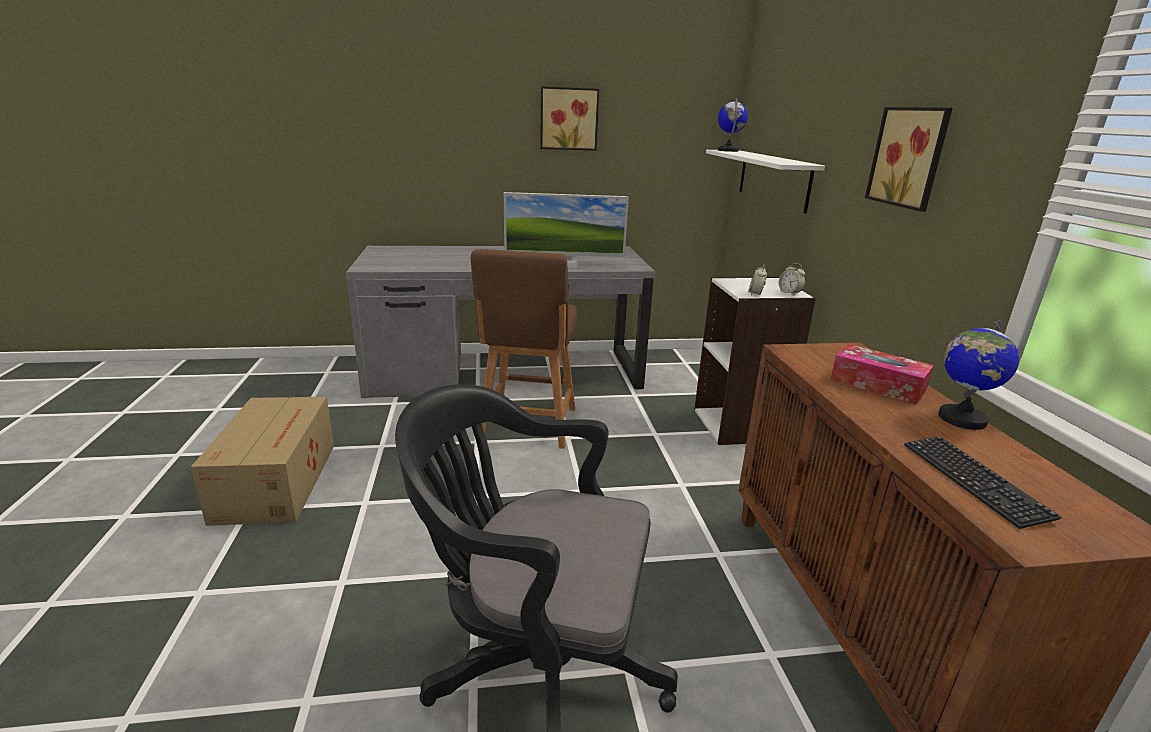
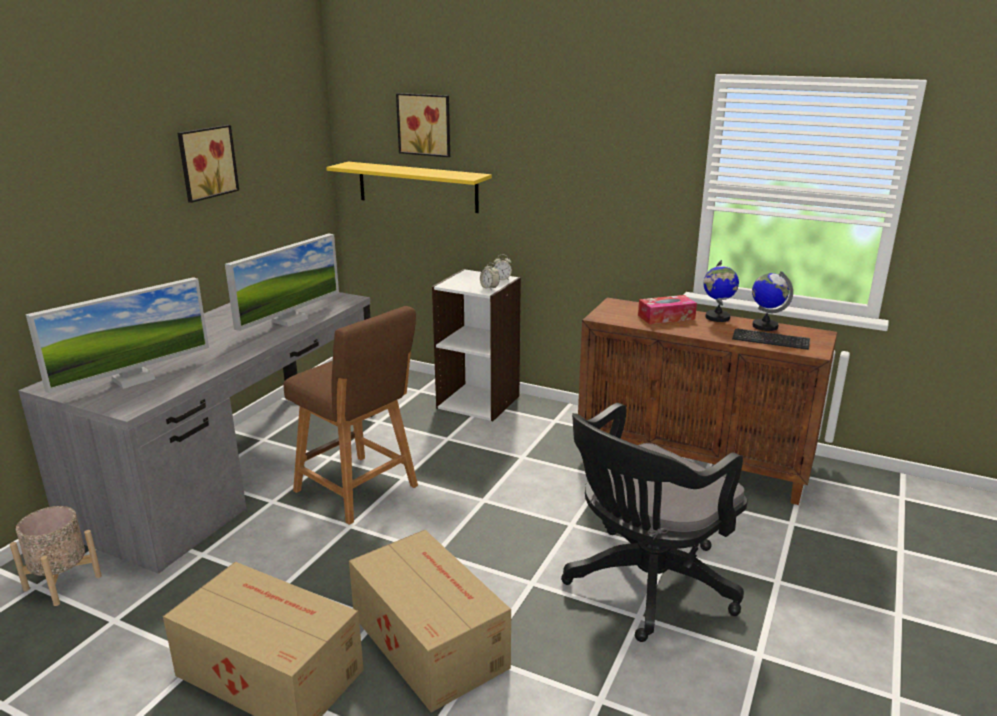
camera: 55 degrees left, 0 degrees up
(334, 377) = (62, 583): none -> beige planter
(351, 540) = (428, 639): none -> cardboard box
(409, 258) = (133, 379): none -> monitor
(728, 150) = (351, 165): globe -> globe (765, 326)
(773, 179) = (417, 187): white shelf -> yellow shelf
(910, 157) = (587, 168): picture -> picture (425, 124)

